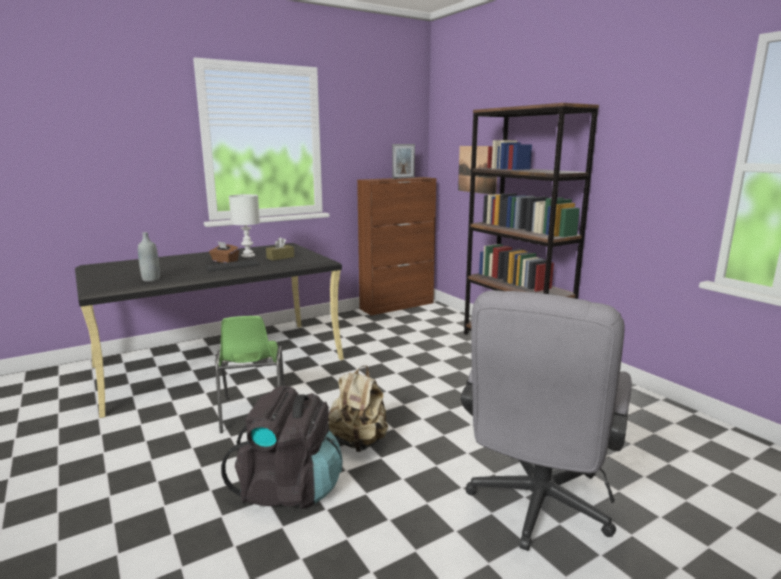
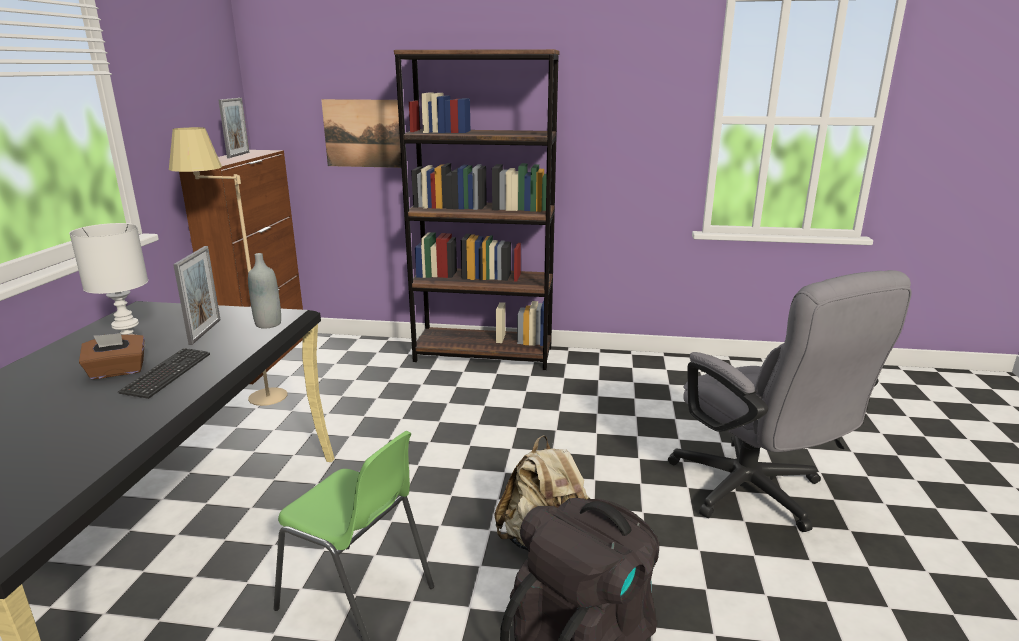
camera: 50 degrees left, 5 degrees up
(151, 279) = (72, 461): grey bottle -> grey bottle (268, 324)
(280, 257) = (205, 332): brown tissue box -> picture frame
(356, 322) = (251, 402): none -> beige floor lamp

